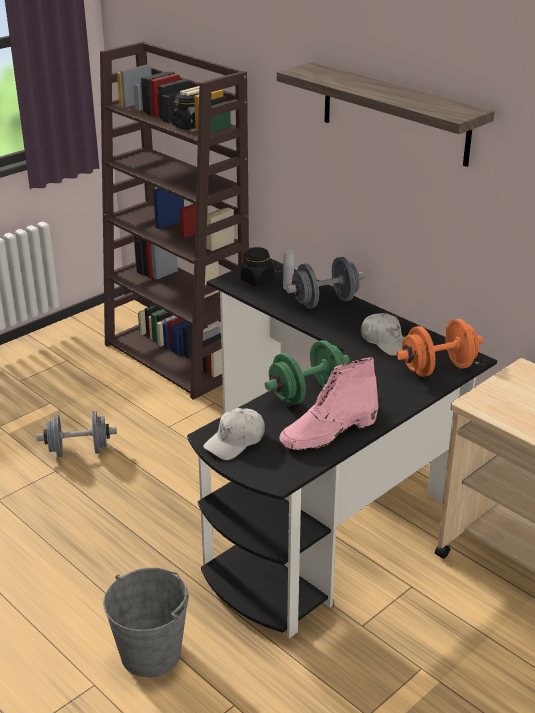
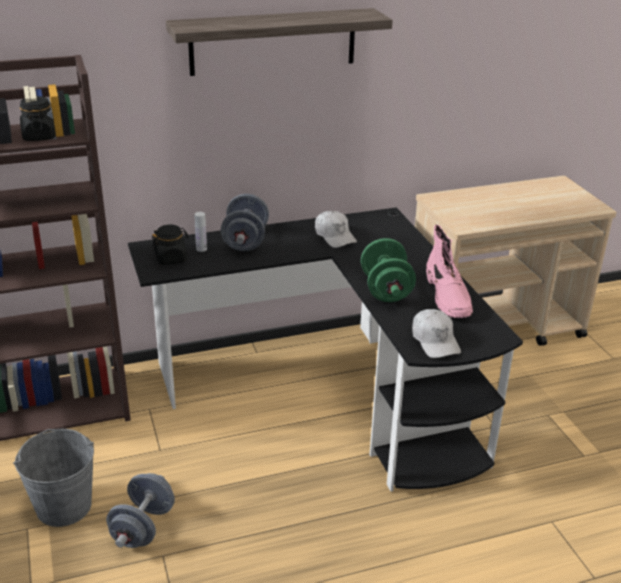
camera: 65 degrees left, 0 degrees up
(151, 653) = (475, 555): grey bucket -> grey bucket (64, 506)
(386, 341) = (334, 236): white cap -> white cap turned 75 degrees clockwise
(438, 368) = (391, 230): orange dumbbell -> none

